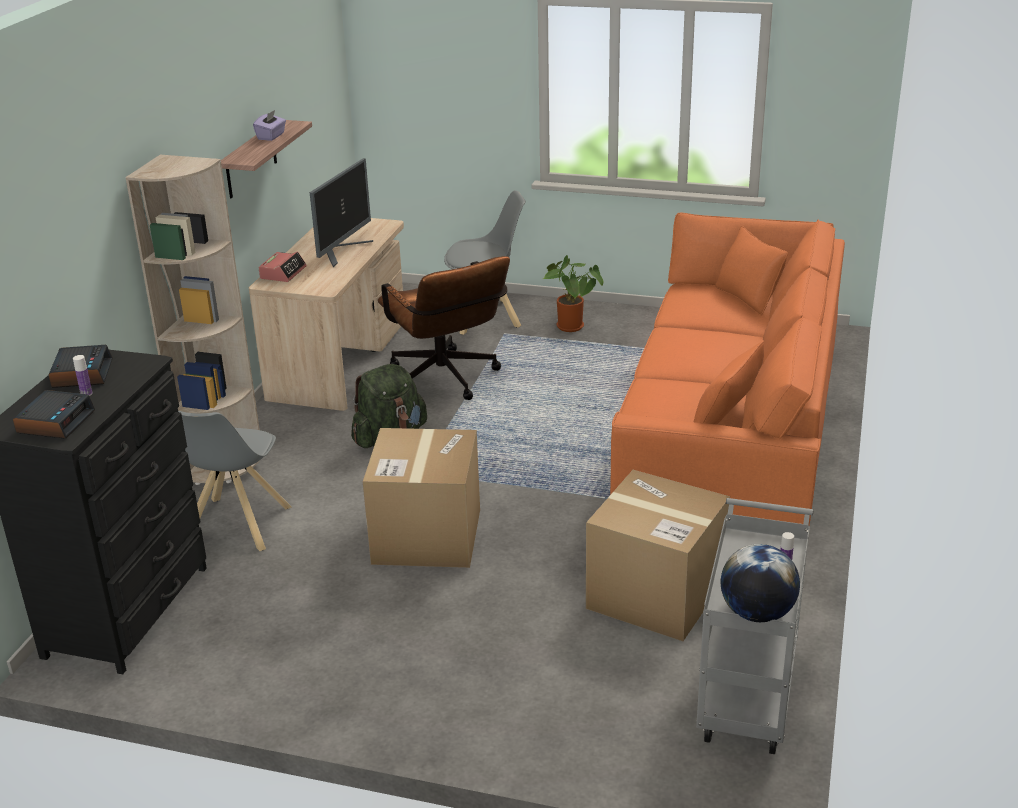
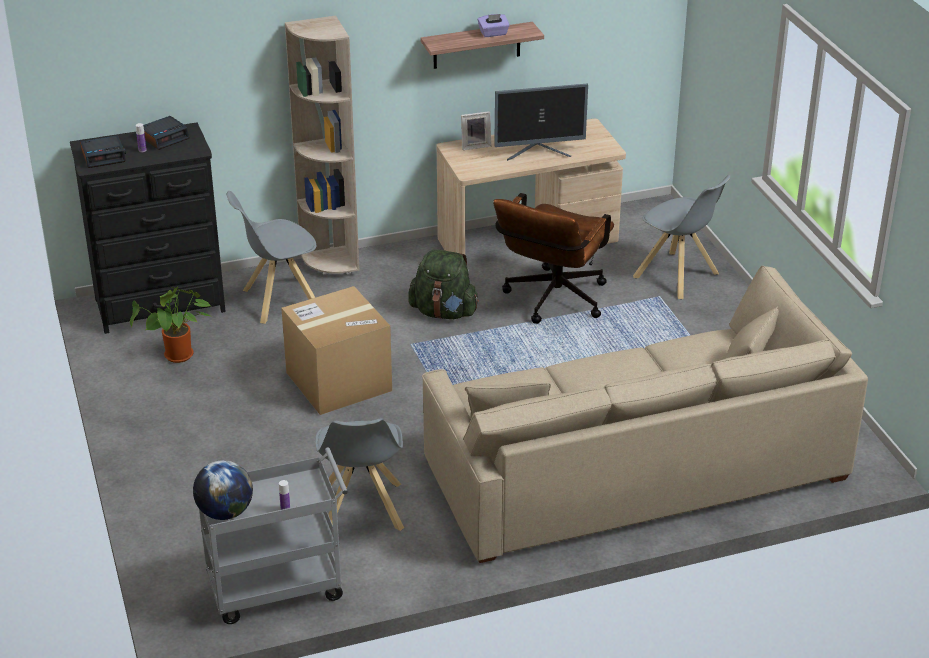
camera: 55 degrees right, 5 degrees up
(283, 273) = (475, 145): alarm clock -> picture frame
(573, 327) = (712, 326): potted plant -> potted plant (178, 357)
(655, 595) = (361, 510): cardboard box -> grey chair
(731, 428) = (634, 469): orange sofa -> beige sofa

